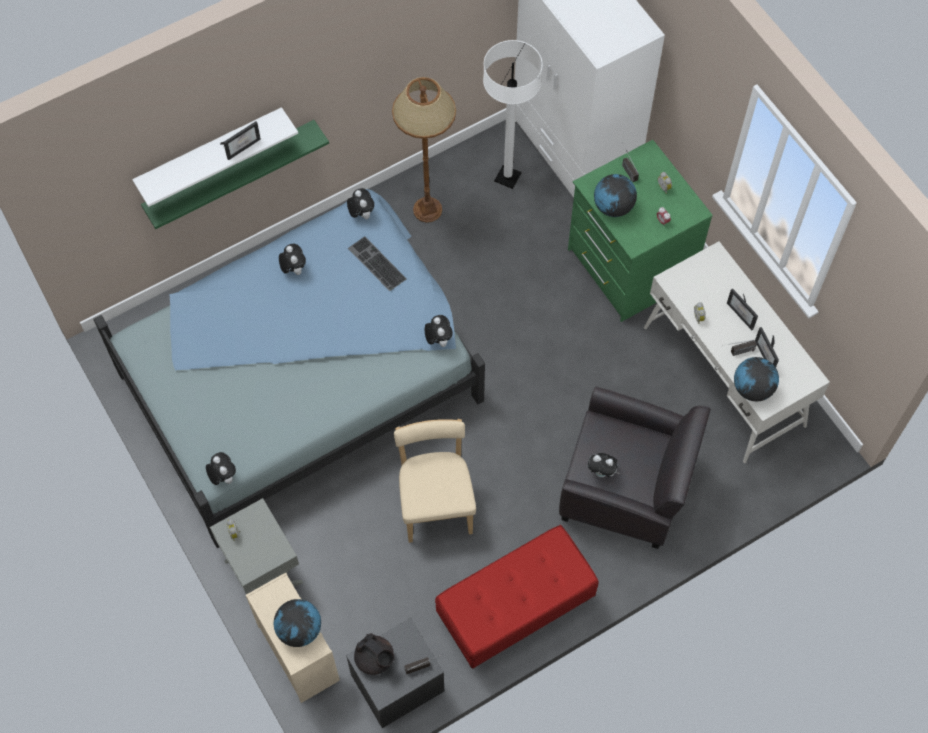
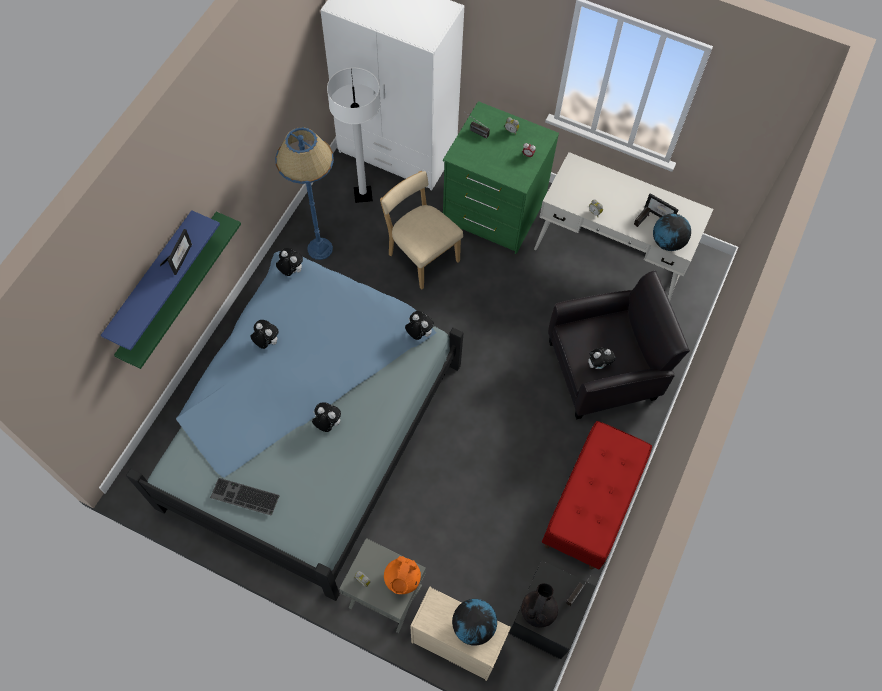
camera: 35 degrees left, 0 degrees up
(210, 152) = (151, 278): white shelf -> blue shelf
(223, 477) = (324, 540): plush toy -> plush toy (327, 423)
(269, 553) = (402, 579): none -> orange teapot
(375, 264) = (329, 302): keyboard -> keyboard (243, 497)
(375, 659) = (538, 610): black teapot -> black teapot turned 75 degrees counterclockwise
(428, 210) = (320, 249): brown floor lamp -> blue floor lamp
(436, 503) = (479, 462): beige chair -> beige chair (421, 255)
(613, 207) = (485, 163): globe -> none
(743, 314) = (623, 194): picture frame -> none

